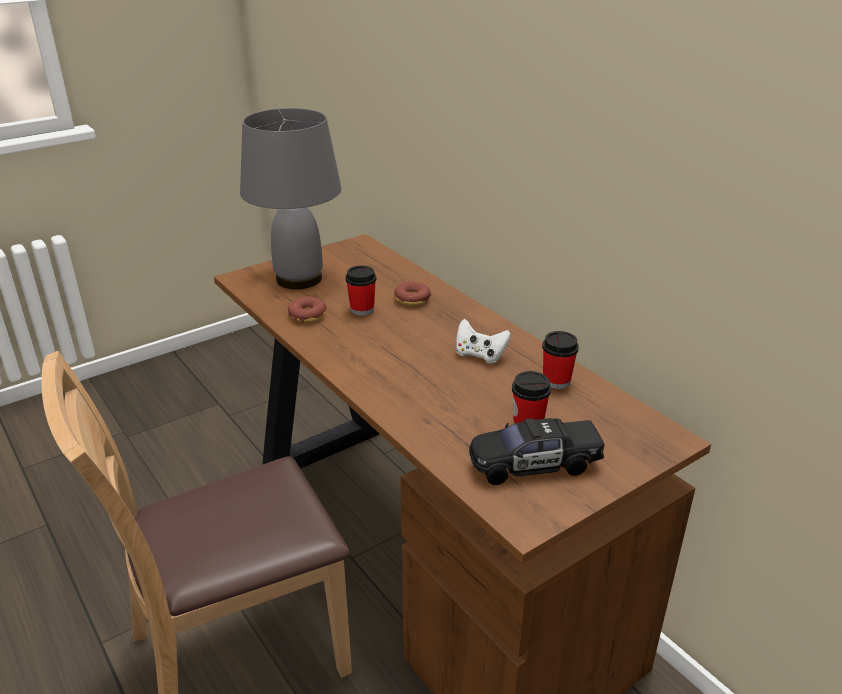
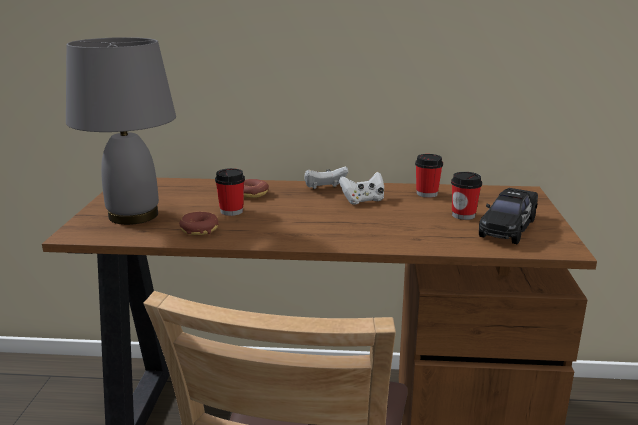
camera: 50 degrees left, 10 degrees down
(480, 324) = (324, 188): none -> white game controller

